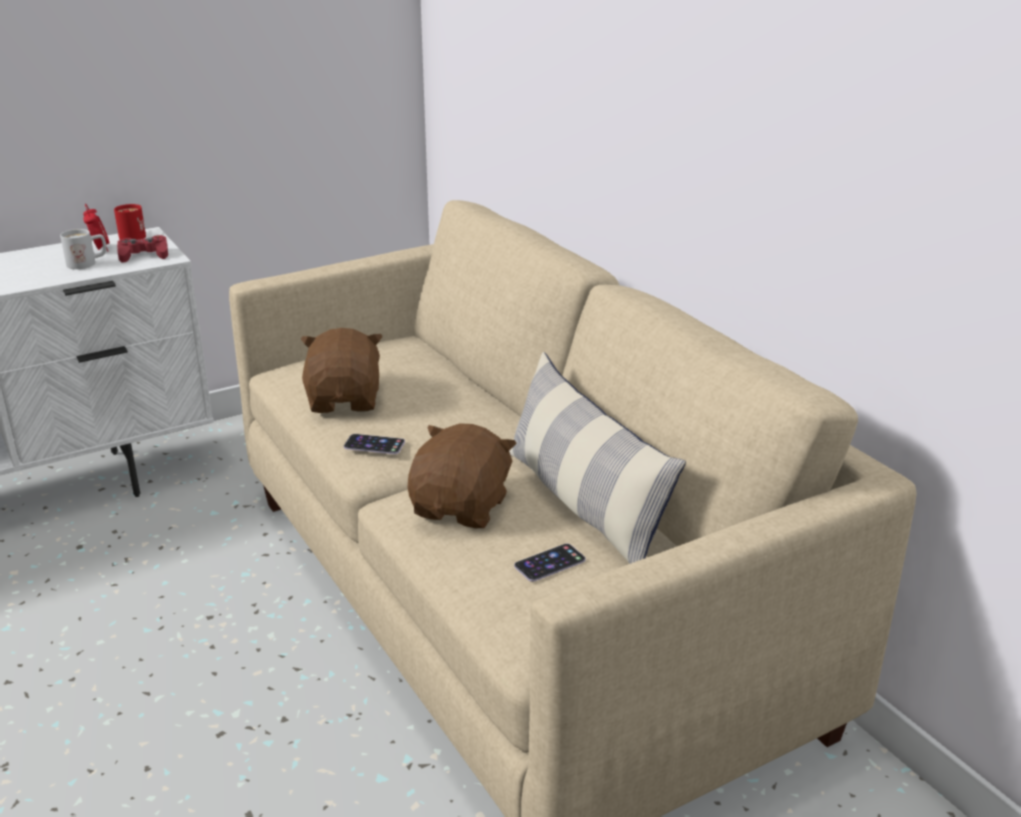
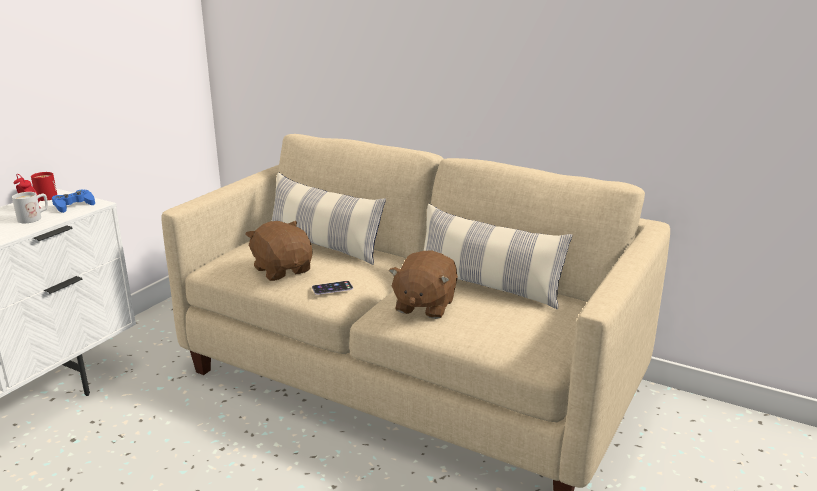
camera: 30 degrees left, 5 degrees down
(144, 255) = (73, 205): red game controller -> blue game controller
(436, 377) = (323, 246): none -> pillow
(462, 508) = (424, 305): brown plush toy -> brown plush toy turned 150 degrees counterclockwise
(550, 563) = (507, 316): phone -> none

